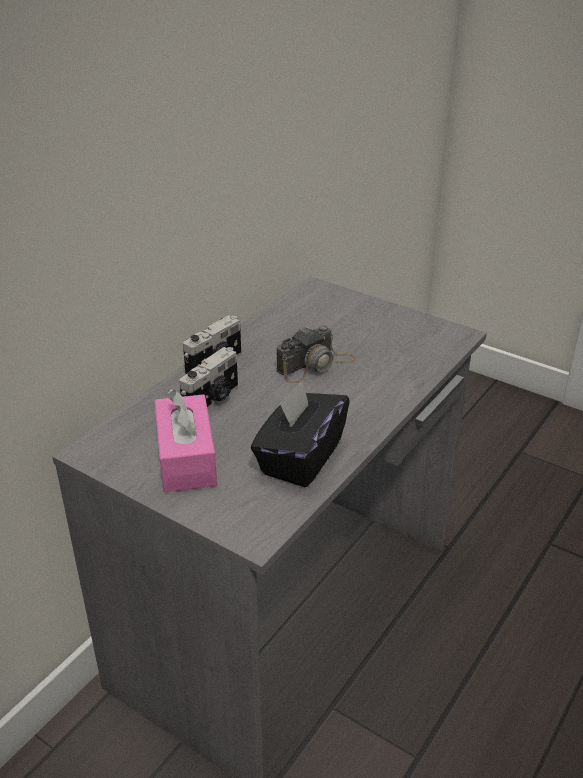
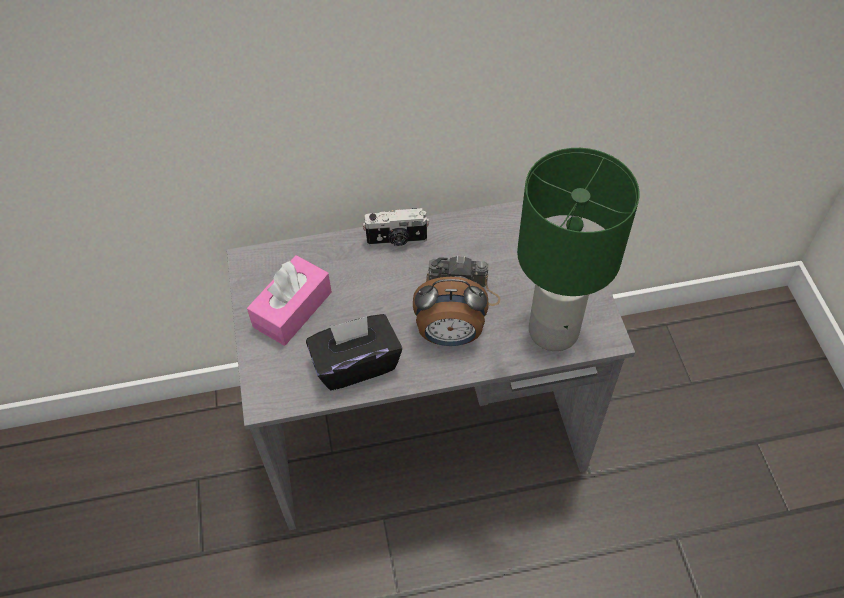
camera: 45 degrees right, 20 degrees up
(213, 400) = (359, 272): camera -> none
(349, 396) = (450, 335): none -> alarm clock
(416, 350) = (553, 329): none -> green table lamp

